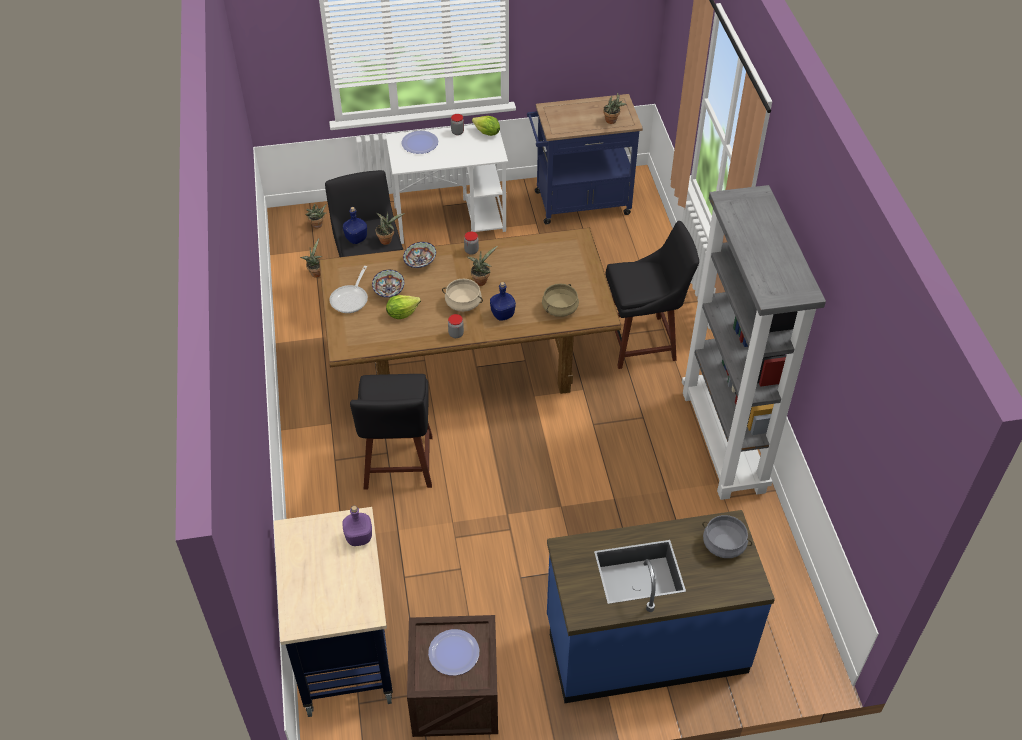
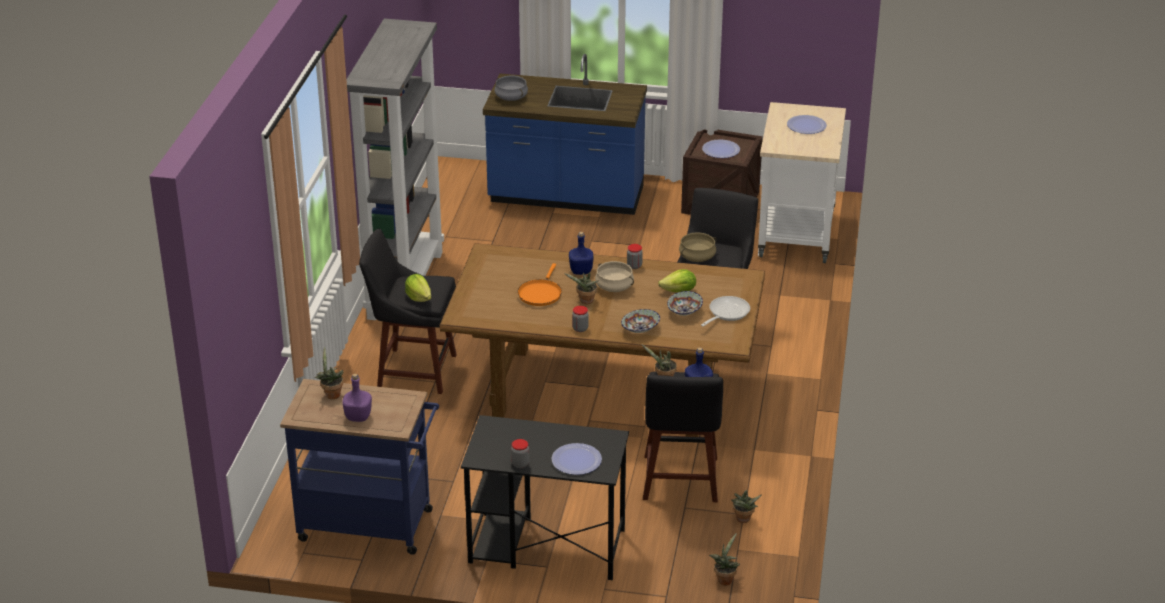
camera: 160 degrees left, 15 degrees down
(325, 580) = (806, 126): none -> plate
(344, 652) = (797, 236): blue cart -> white cart
(358, 538) = (776, 139): purple bottle -> purple bottle (359, 417)
(450, 219) = (545, 546): white desk -> black desk
(487, 133) = (483, 454): lettuce -> lettuce (419, 297)
(525, 279) = (540, 293): none -> orange frying pan
(559, 308) = (522, 265): beige cooking pot -> beige cooking pot (697, 257)

